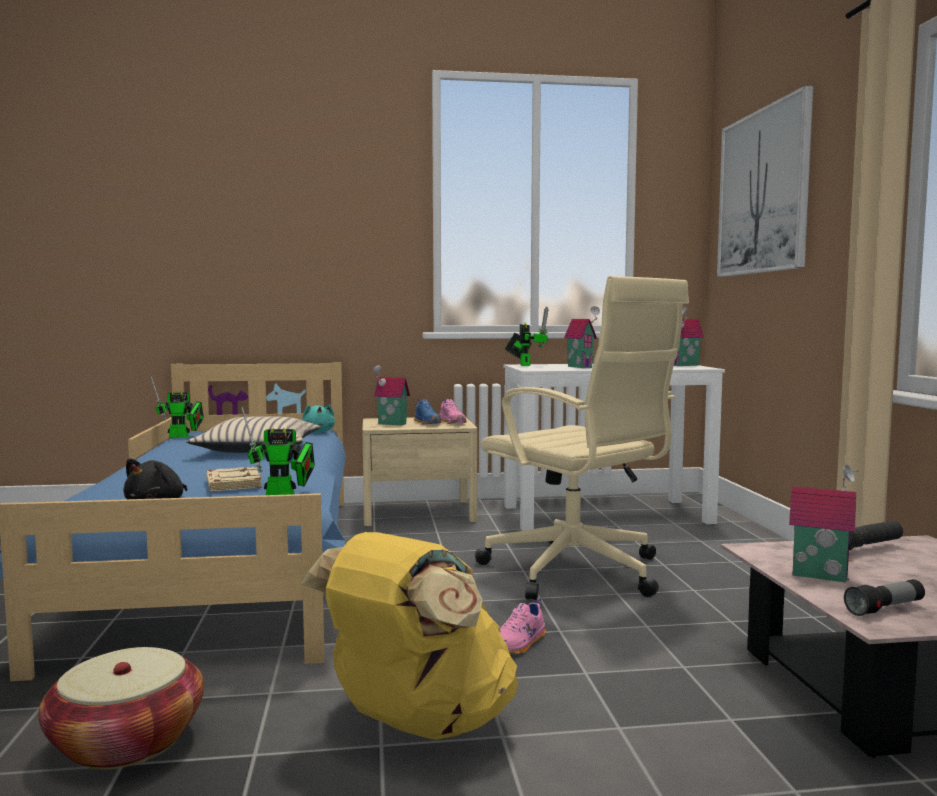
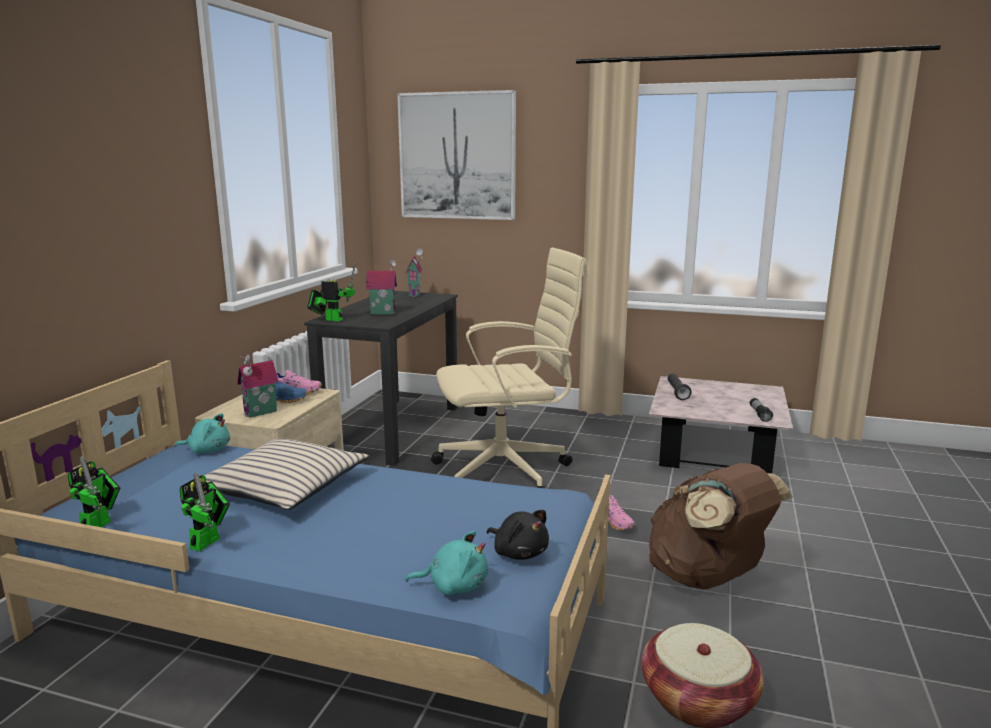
camera: 65 degrees left, 10 degrees up
(96, 497) = (454, 585): none -> turquoise plush toy
(232, 485) = (463, 513): beige book -> none
(285, 494) = (524, 496): toy robot -> toy robot (208, 541)
(416, 723) = (708, 578): yellow backpack -> brown backpack
(606, 514) = (393, 429): white desk -> black desk
(819, 574) = (710, 410): toy house -> none

